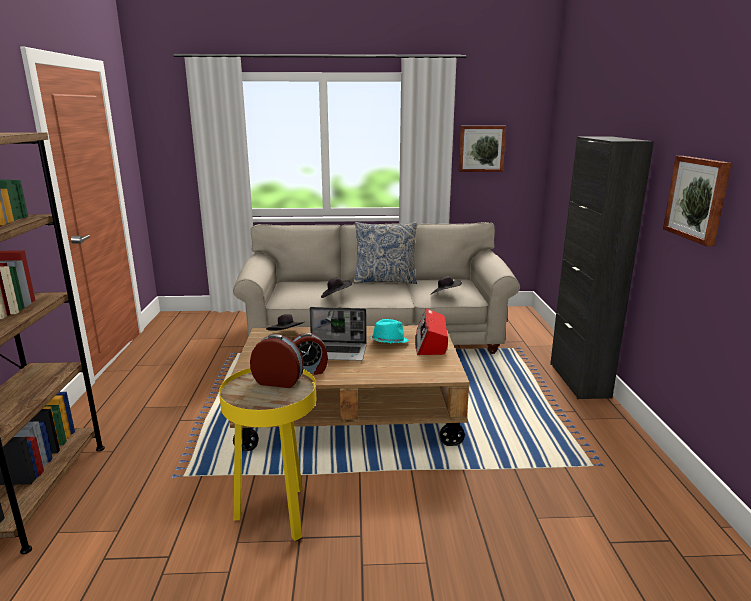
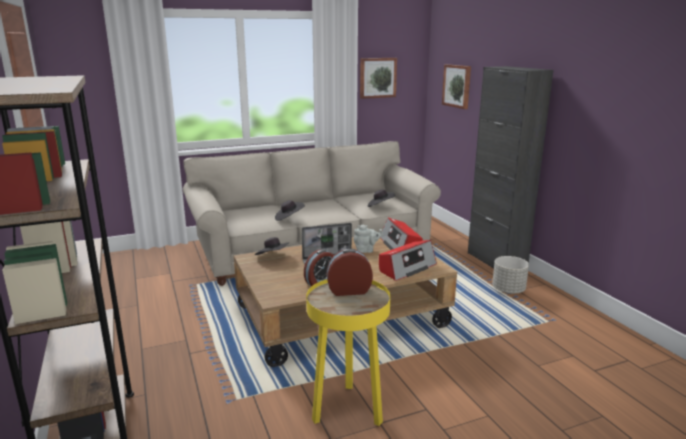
camera: 20 degrees left, 0 degrees up
(385, 280) = (316, 199): pillow -> none
(388, 342) = (366, 250): turquoise hat -> grey teapot
(414, 368) = (406, 268): none -> radio
(569, 417) = (508, 290): none -> grey planter
(698, 199) = (601, 112): picture -> picture (457, 86)

